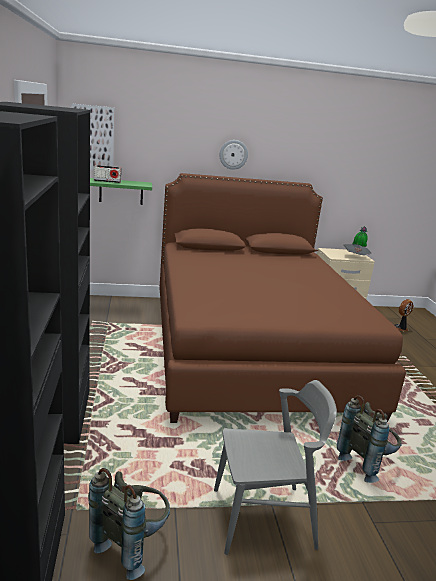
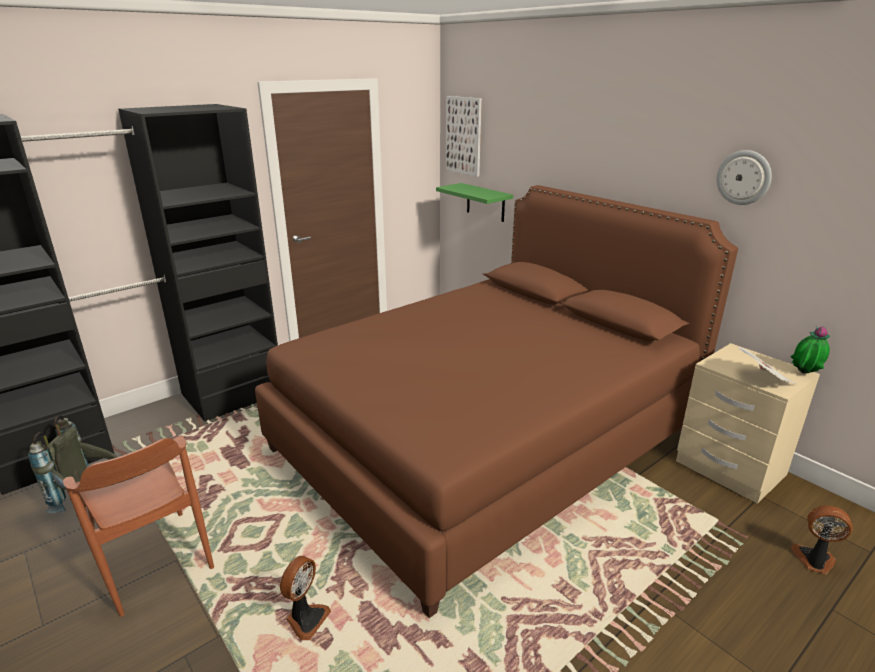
camera: 60 degrees right, 5 degrees up
(107, 181) = (460, 188): radio -> none
(233, 154) = (605, 162): wall clock -> wall clock (744, 177)
(263, 518) = (153, 560): grey chair -> brown chair
(366, 463) = (306, 619): grey backpack -> fan

